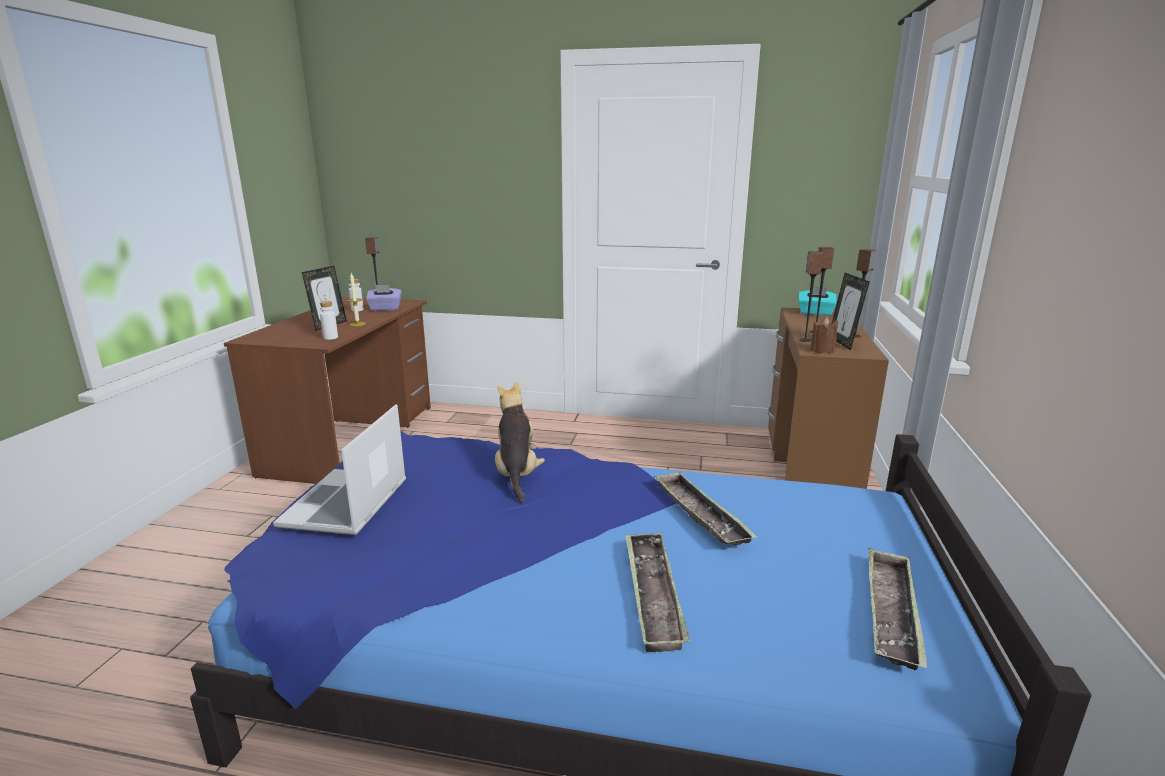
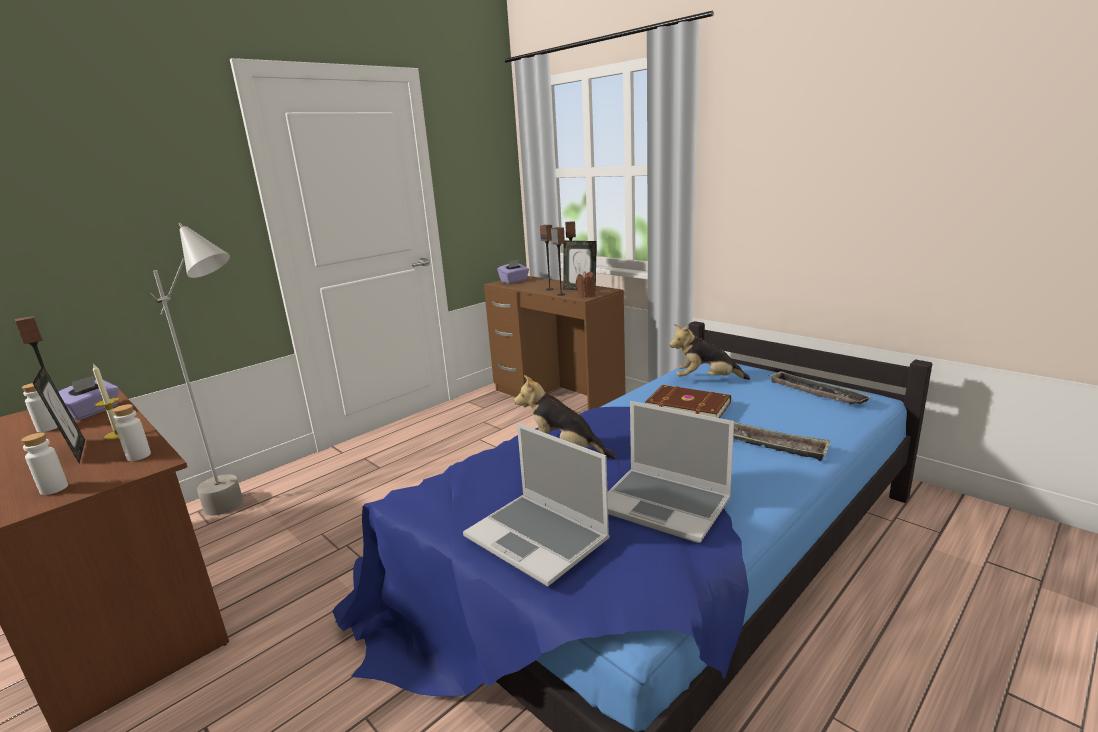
camera: 55 degrees left, 0 degrees up
(284, 337) = (54, 489): none -> white bottle
(440, 553) = (665, 505): none -> laptop
(471, 425) = (246, 509): none -> grey floor lamp
(700, 514) = (687, 406): tray -> brown book
(805, 510) = (706, 380): none -> plush toy
(815, 313) = (514, 281): turquoise tissue box -> purple tissue box

